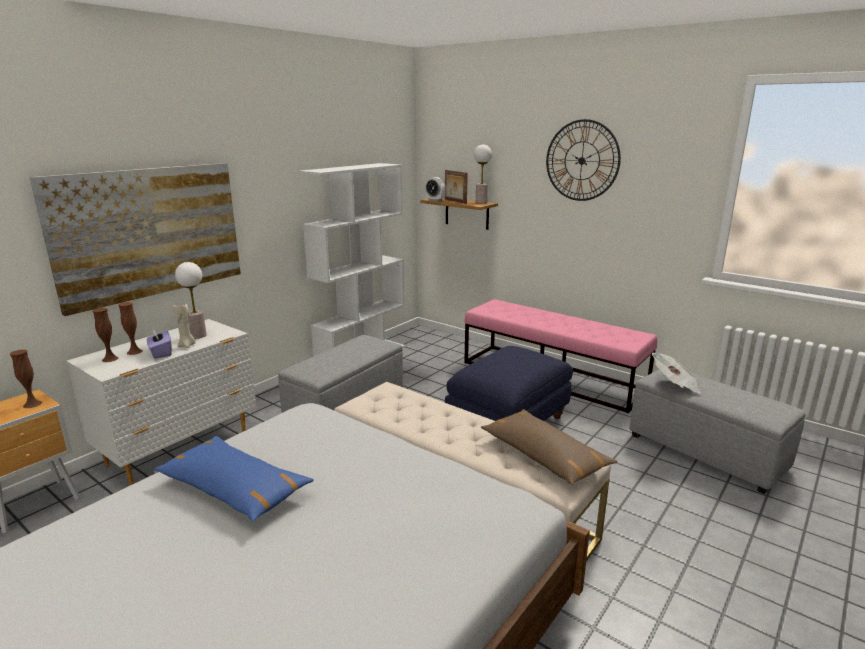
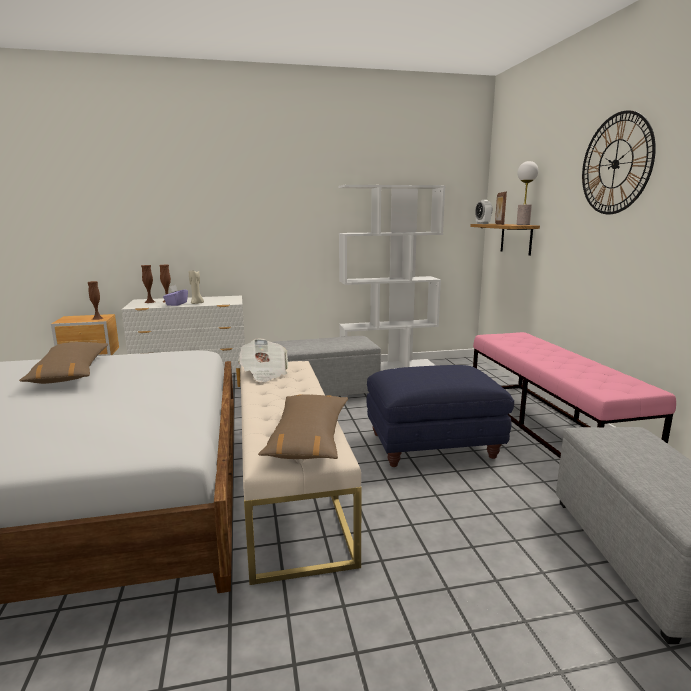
camera: 40 degrees right, 5 degrees down
(149, 232) = (202, 221): picture -> none
(198, 335) = (214, 300): table lamp -> none
(234, 489) = (70, 373): blue pillow -> brown pillow
(675, 385) = (606, 443): newspaper -> newspaper (264, 373)

